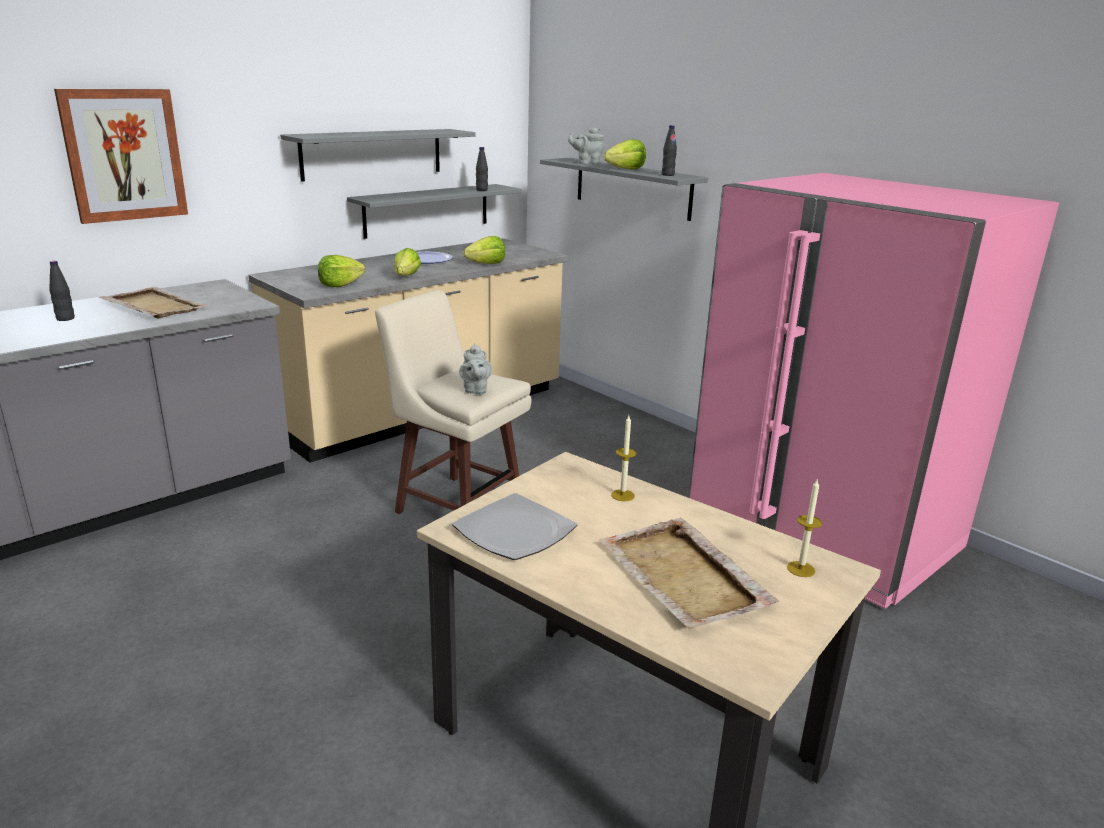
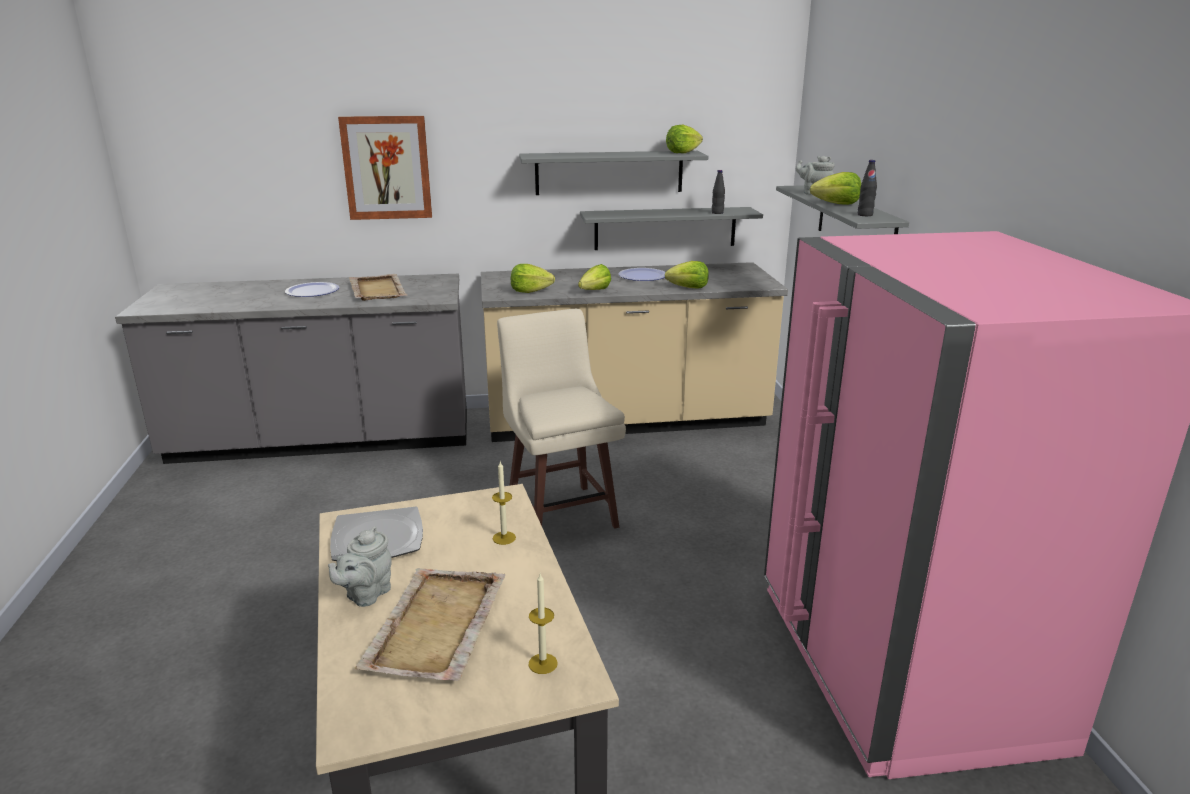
camera: 35 degrees right, 0 degrees up
(65, 319) = (312, 291): black bottle -> plate
(444, 130) = (682, 152): none -> lettuce
(475, 390) = (560, 408): grey teapot -> grey teapot (366, 595)

